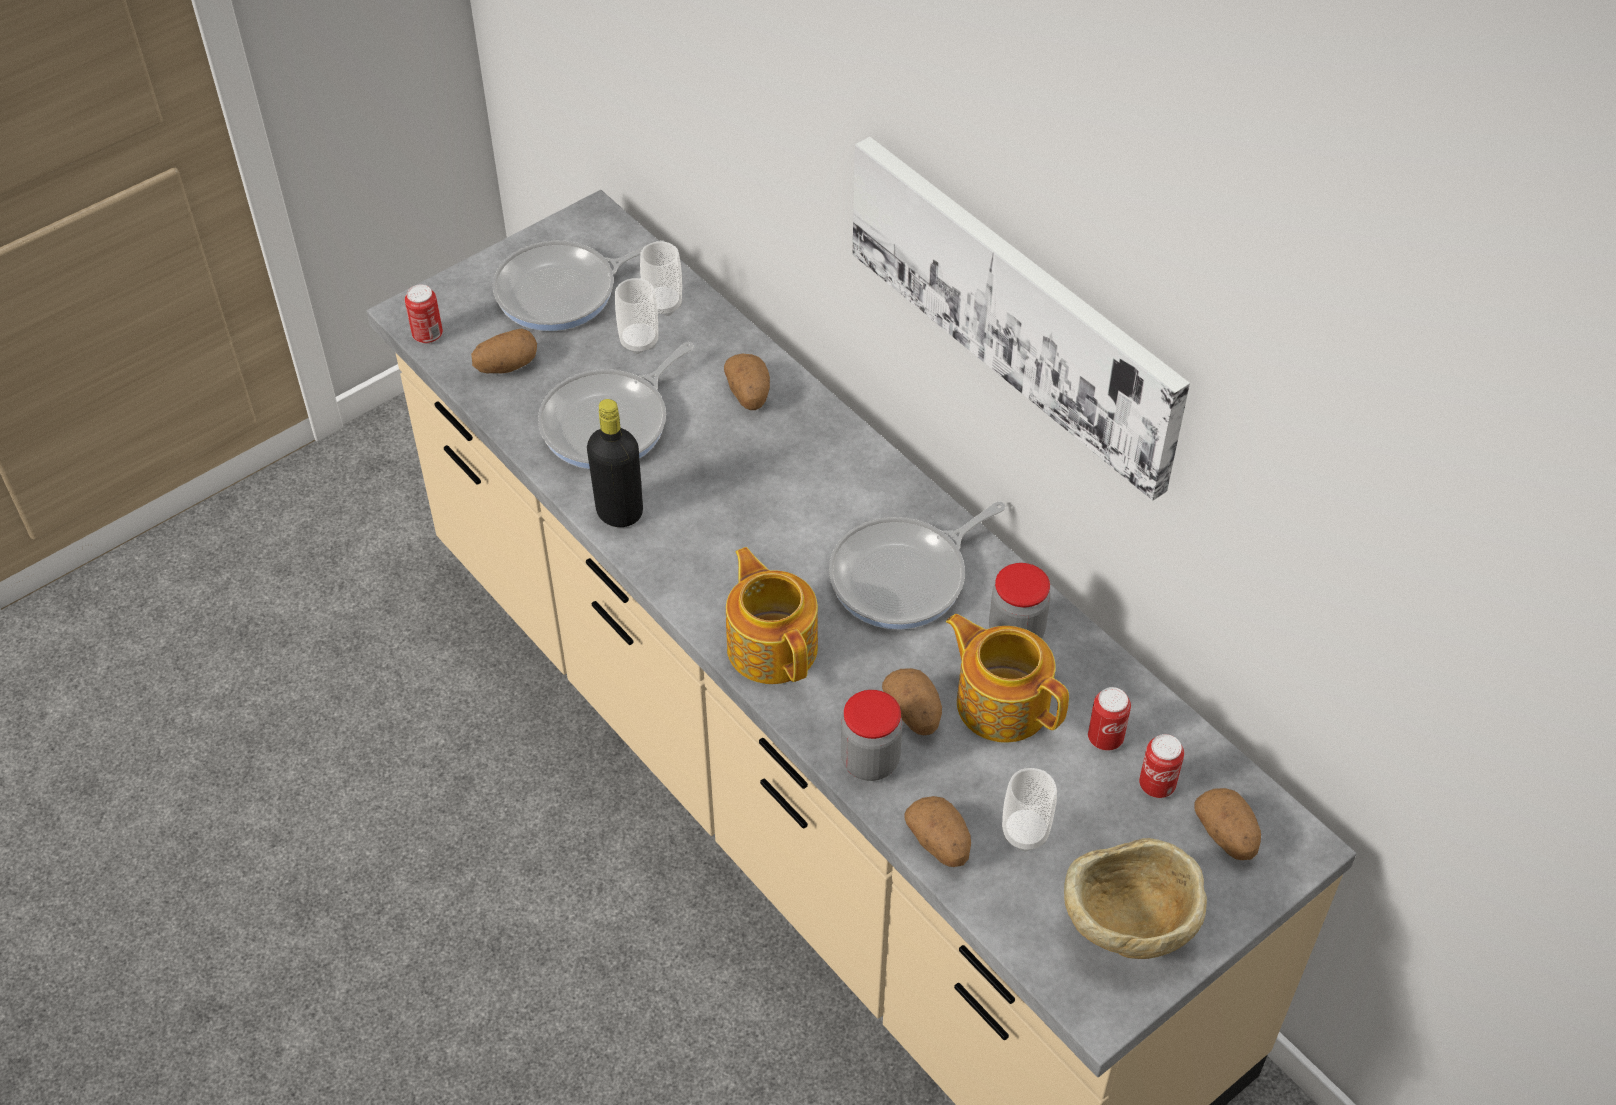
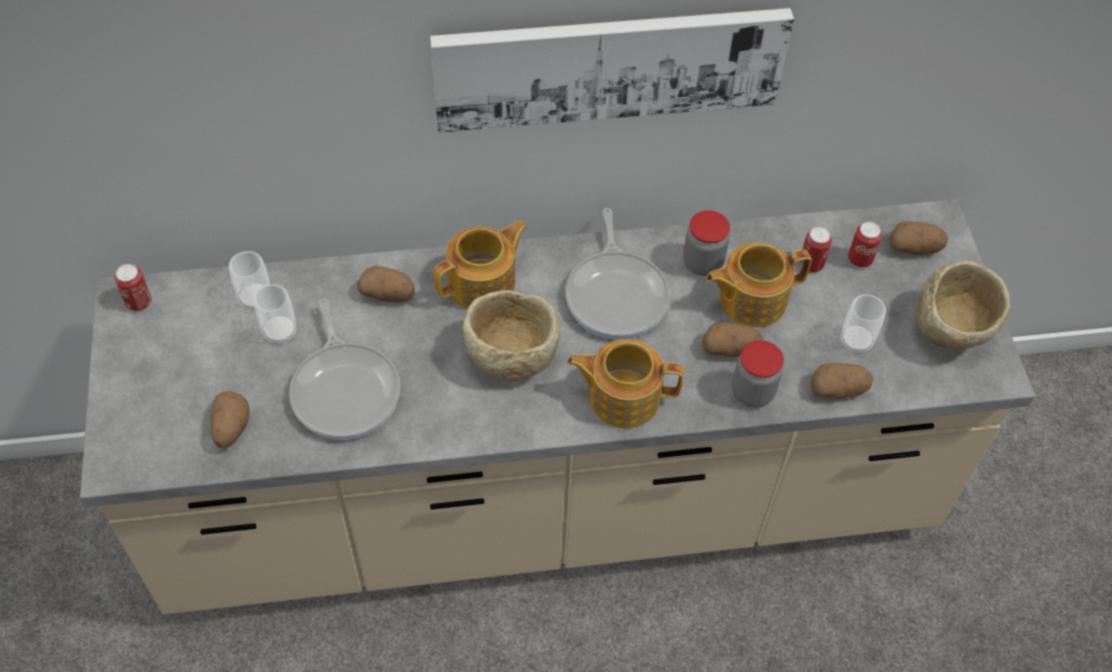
camera: 60 degrees left, 5 degrees up
(427, 335) = (150, 466): can -> can (139, 302)
(563, 292) = (185, 354): frying pan -> none
(620, 512) = (437, 427): black bottle -> none
(750, 528) = (511, 356): none -> beige bowl
(824, 460) = (483, 283): none -> teapot

